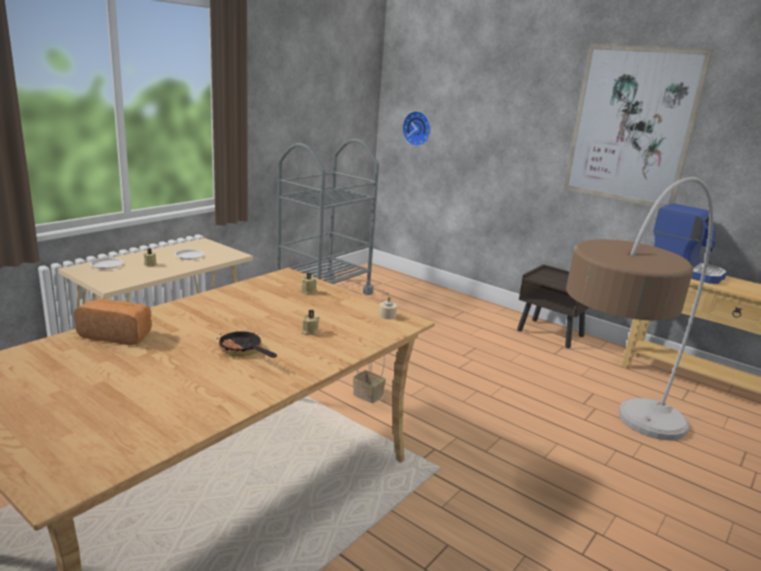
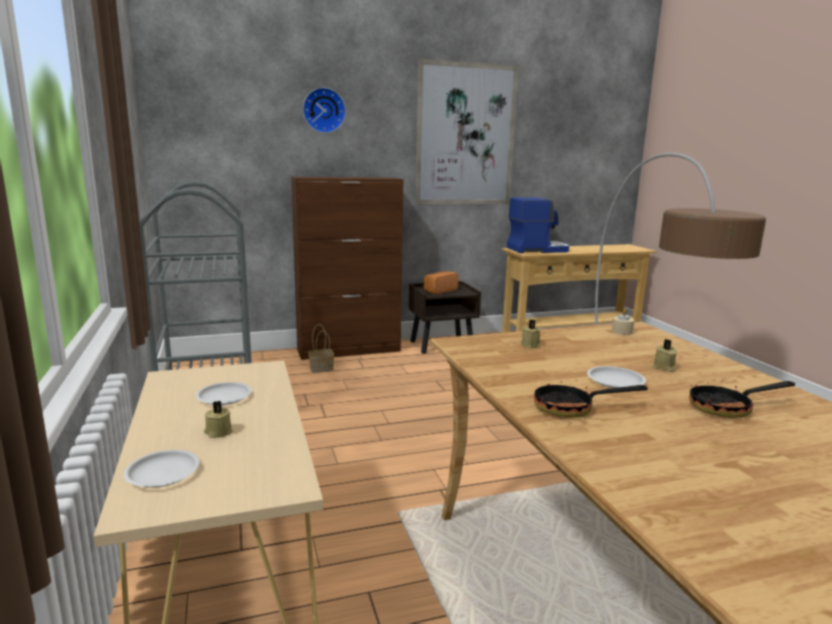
camera: 55 degrees left, 5 degrees down
(118, 335) = (663, 480): bread -> bread (439, 290)
(200, 310) = (572, 408): none -> frying pan
(261, 318) = (615, 381): none -> white plate
(369, 395) = (482, 462): basket -> basket (322, 368)
(418, 128) = (219, 165): wall clock -> wall clock (323, 110)
(473, 304) = (349, 350): none -> brown cabinet

